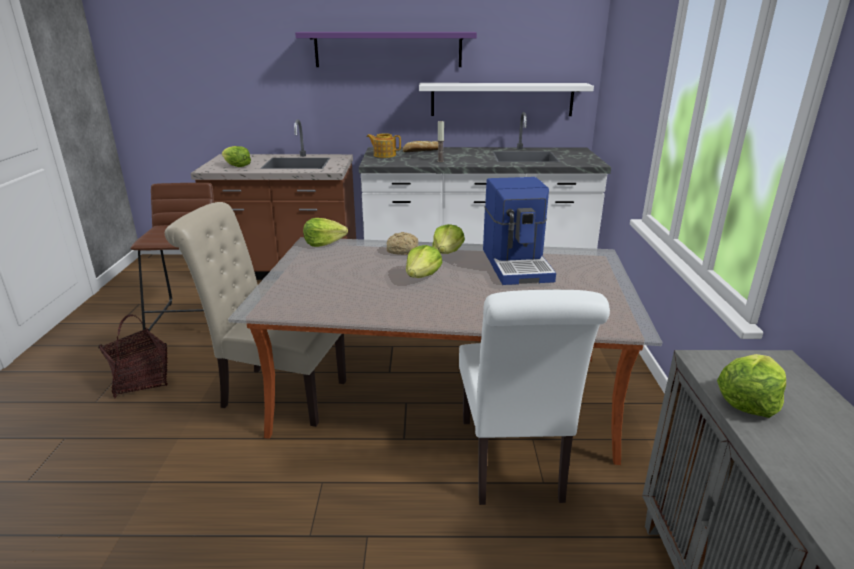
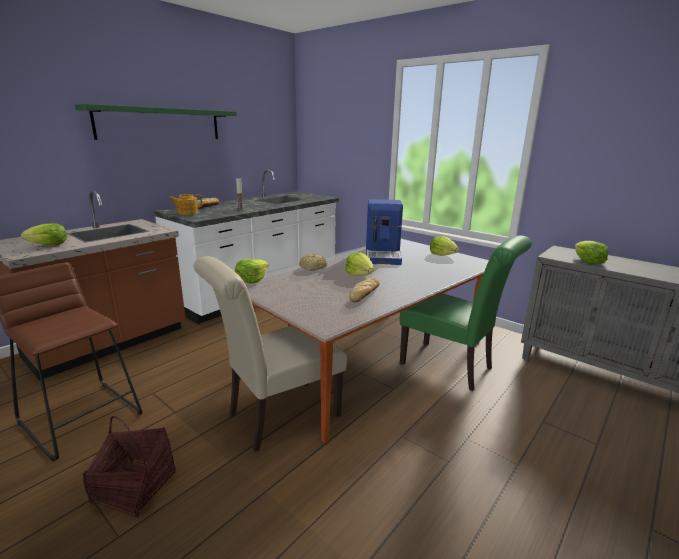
camera: 50 degrees left, 5 degrees down
(366, 297) = (364, 294): none -> bread
(388, 49) = (160, 124): purple shelf -> green shelf
(447, 253) = (338, 261): lettuce -> lettuce (442, 254)
(502, 99) = (246, 162): white shelf -> none
(513, 464) = (451, 367): white chair -> green chair
(517, 264) = (383, 255): coffee machine -> coffee machine turned 60 degrees clockwise

